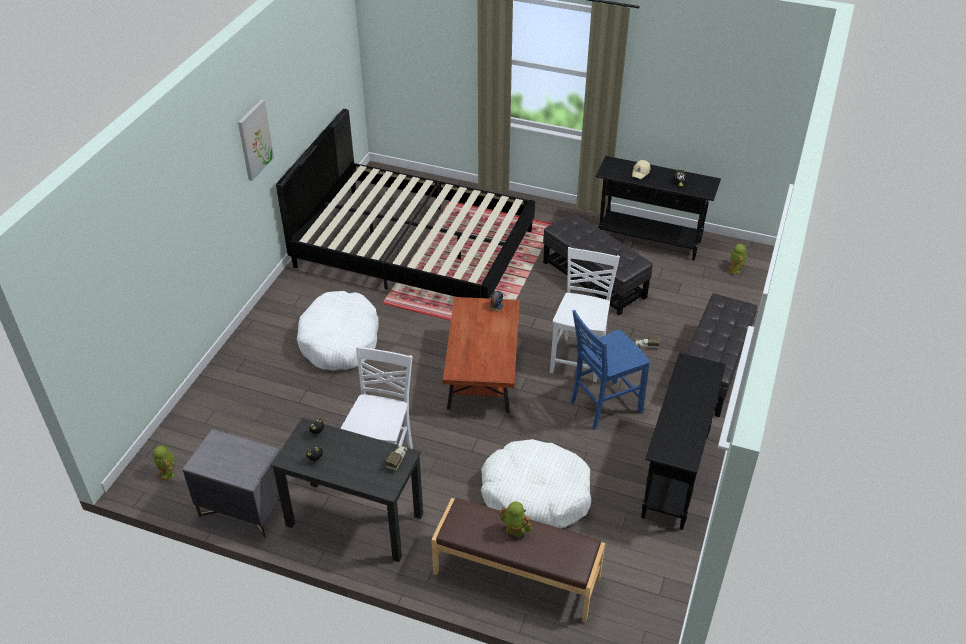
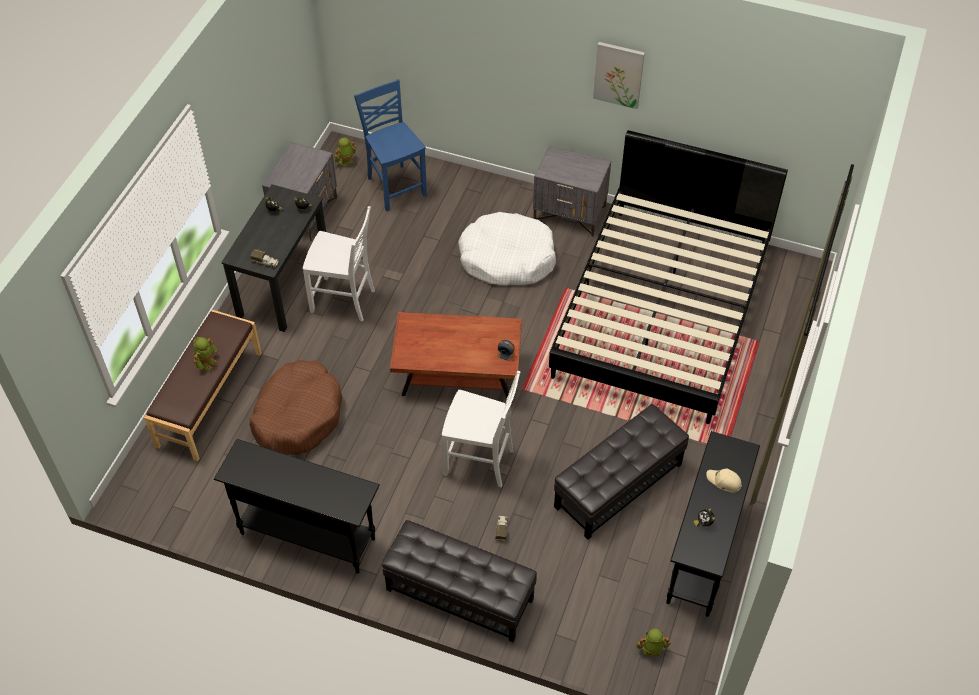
camera: 90 degrees right, 10 degrees up
(288, 298) = (570, 214): none -> grey nightstand
(536, 493) = (297, 416): white dog bed -> brown dog bed
(603, 406) = (407, 480): blue chair -> blue chair (395, 186)

